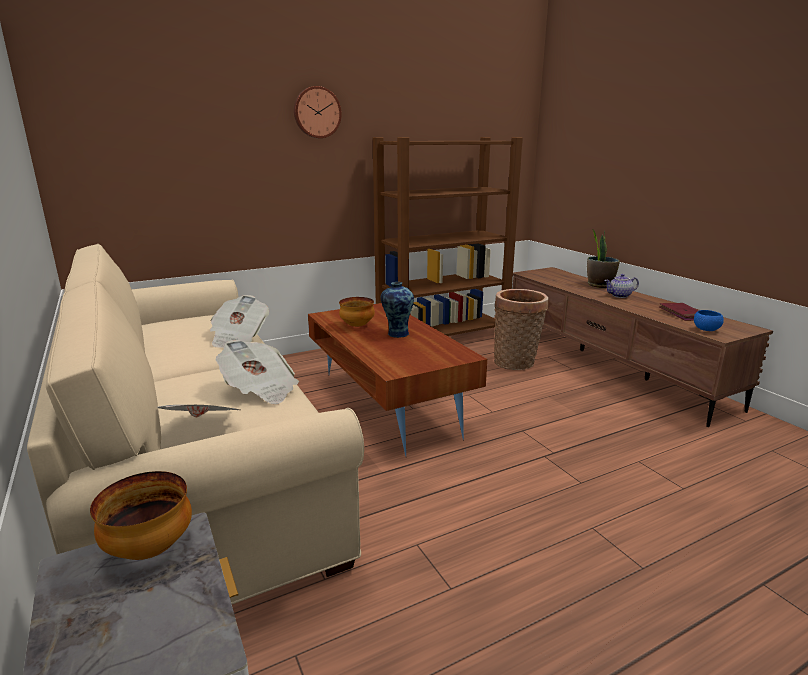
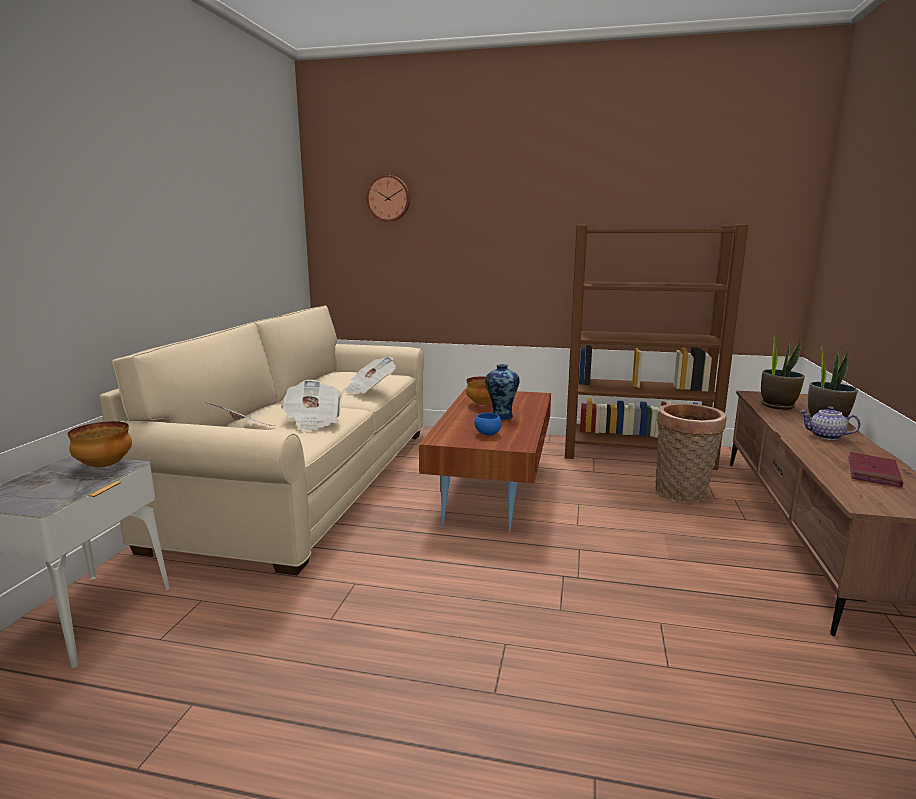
camera: 40 degrees right, 5 degrees down
(317, 112) = (523, 203): wall clock -> wall clock (389, 198)
(556, 279) = (777, 406): none -> potted plant
(706, 330) = (860, 494): blue bowl -> blue bowl (487, 434)

